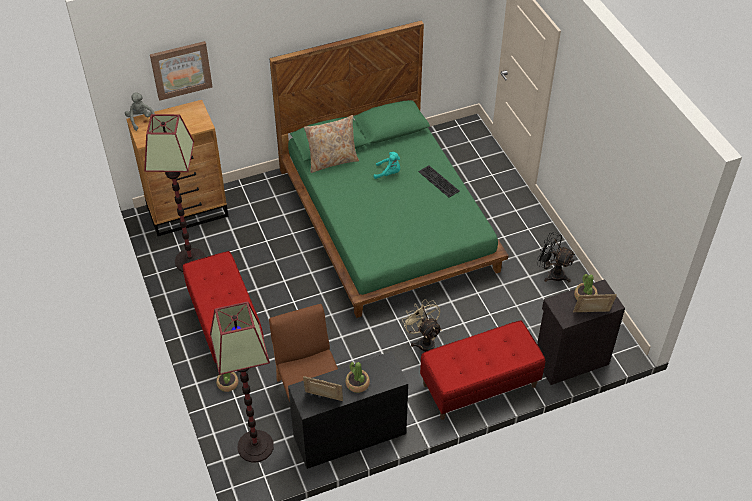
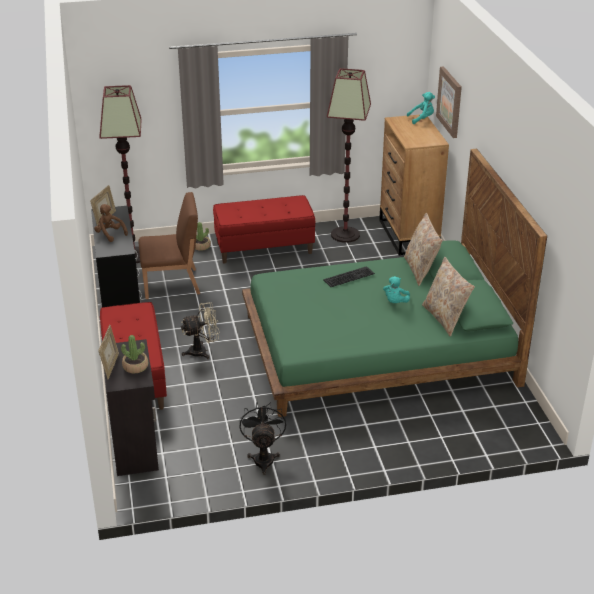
camera: 100 degrees right, 15 degrees down
(141, 120) = (422, 119): grey plush toy -> turquoise plush toy
(357, 384) = (110, 234): potted plant -> brown plush toy
(405, 143) = (445, 318): none -> beige pillow
(437, 181) = (376, 332): keyboard -> keyboard (348, 276)
(552, 273) = (263, 458): black fan -> black fan turned 45 degrees counterclockwise

